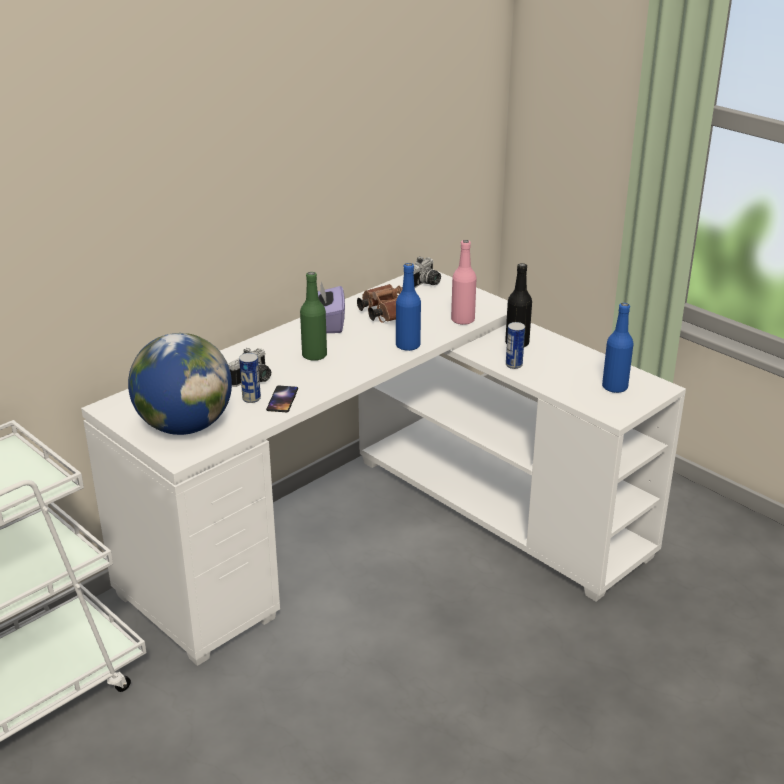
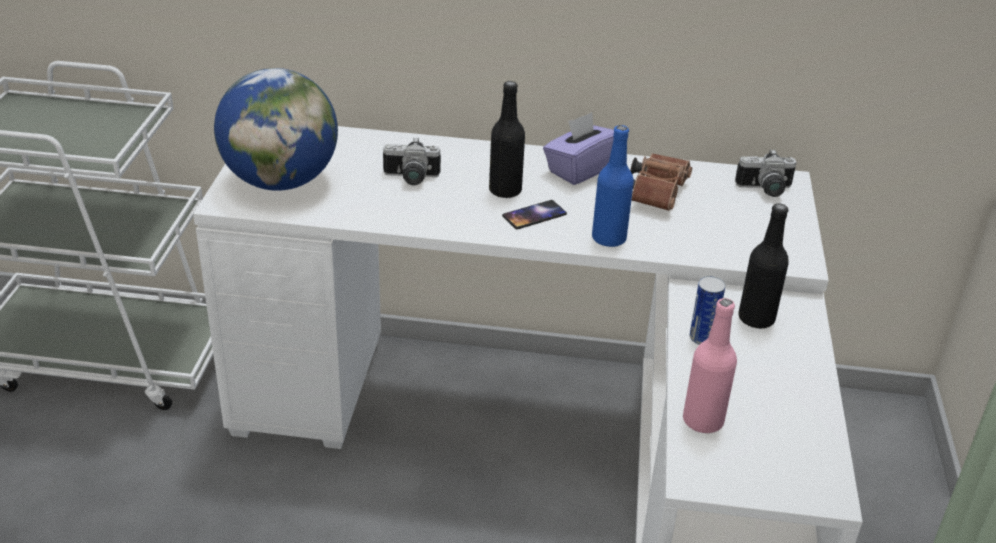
camera: 50 degrees right, 5 degrees up
(251, 398) = (374, 193): can -> none
(282, 399) = (394, 211): phone -> phone (534, 215)
(314, 355) = (505, 191): green bottle -> black bottle
(462, 320) = (723, 250): pink bottle -> pink bottle (703, 421)
(614, 387) = (767, 448): blue bottle -> none

